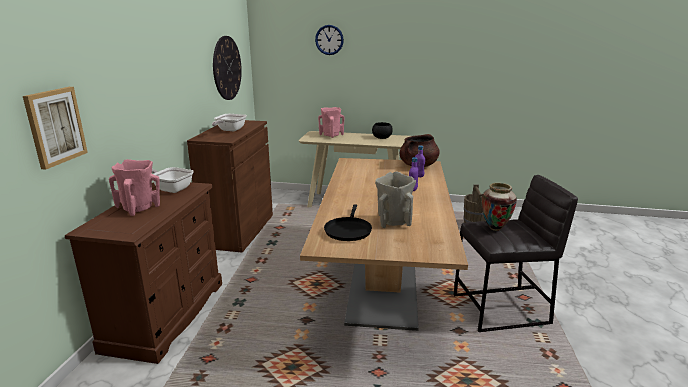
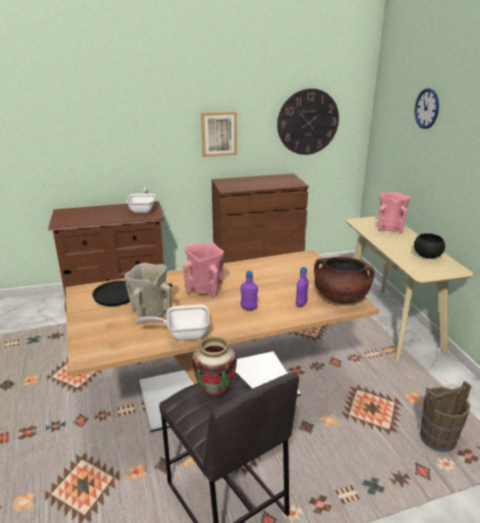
camera: 65 degrees right, 5 degrees up
(55, 126) = (60, 141): picture -> picture (219, 134)
(139, 208) = (101, 212): pink vase -> pink vase (205, 289)
(229, 130) = (256, 182): frying pan -> frying pan (183, 334)

